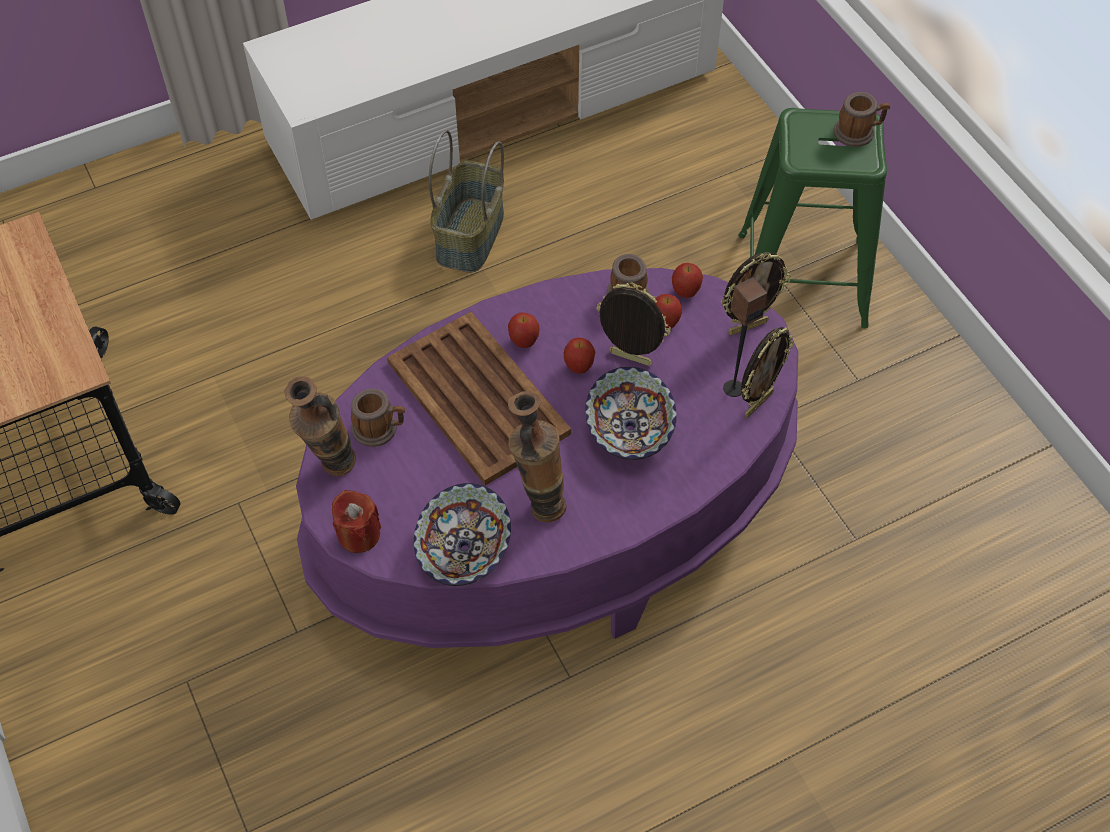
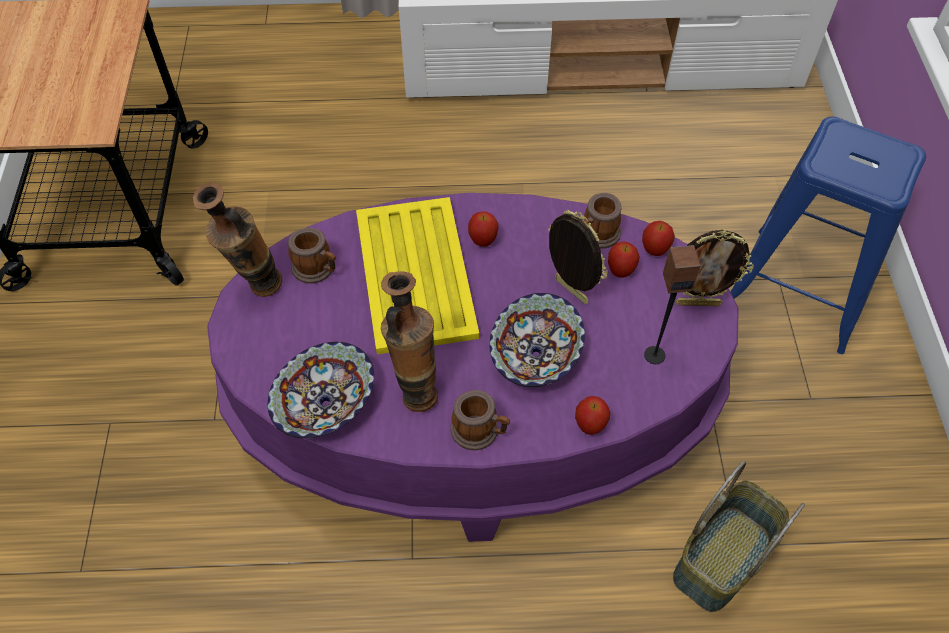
camera: 25 degrees right, 0 degrees up
(359, 534) = (245, 353): red candle -> none
(471, 237) = (527, 154): basket -> basket (722, 560)
(478, 399) = (415, 276): brown tray -> yellow tray
(579, 367) = (519, 281): apple -> apple (590, 425)
(757, 403) = (671, 378): picture frame -> none
(800, 280) = (798, 289): green stool -> blue stool
(858, 132) = (894, 159): mug -> mug (480, 431)

